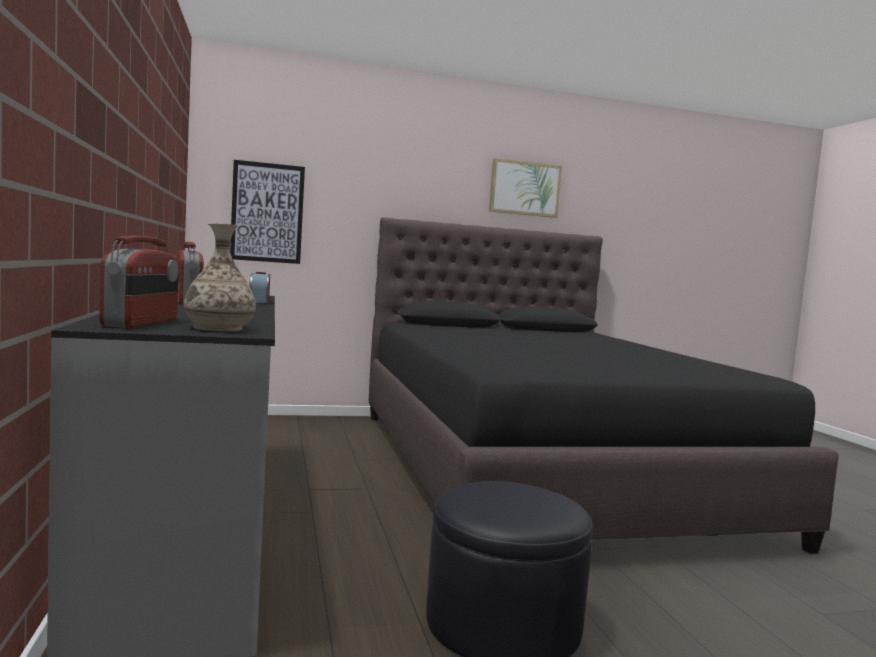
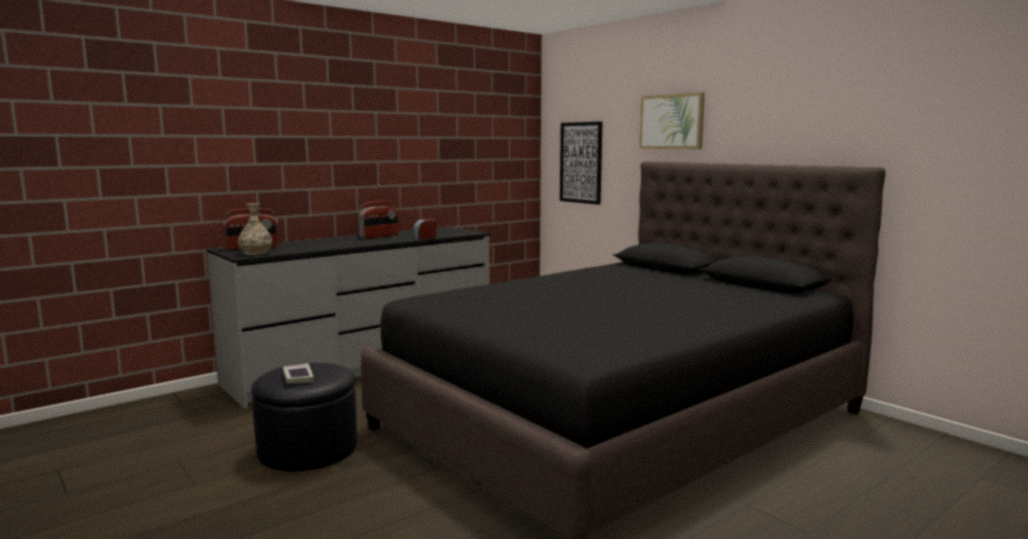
camera: 65 degrees right, 5 degrees up
(525, 188) = (795, 113): picture -> picture (671, 121)
(532, 505) = (298, 377): none -> book

